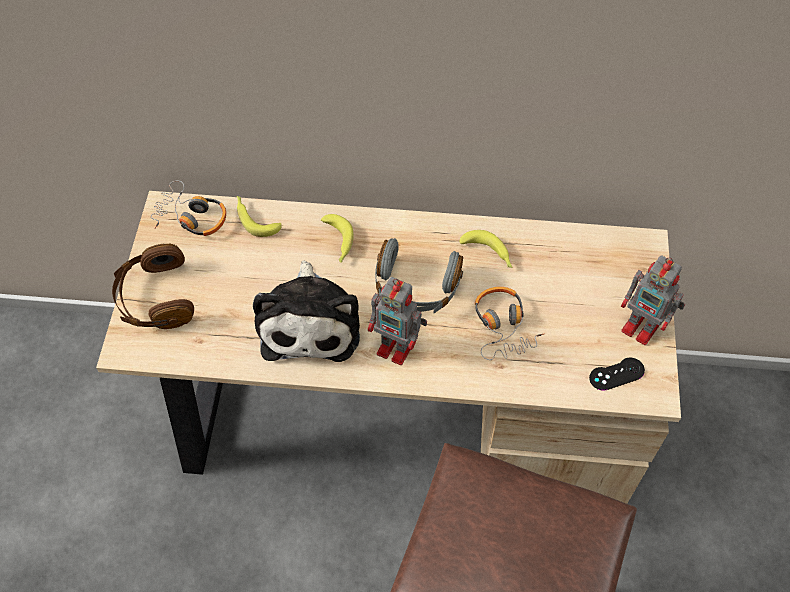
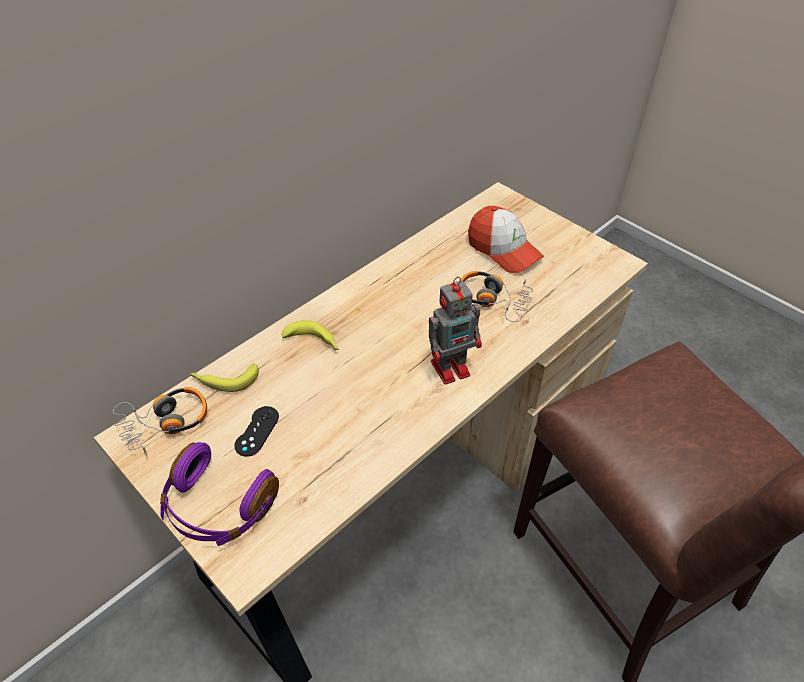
camera: 50 degrees left, 10 degrees down
(155, 298) = (218, 507): brown headphones -> purple headphones
(310, 321) = (369, 406): plush toy -> none
(416, 287) = (408, 324): grey headphones -> none
(488, 253) = (423, 268): banana -> none
(574, 294) = (503, 250): none -> cap
(616, 374) = (587, 270): black game controller -> black game controller (257, 431)
(643, 328) = (562, 236): toy robot -> none

